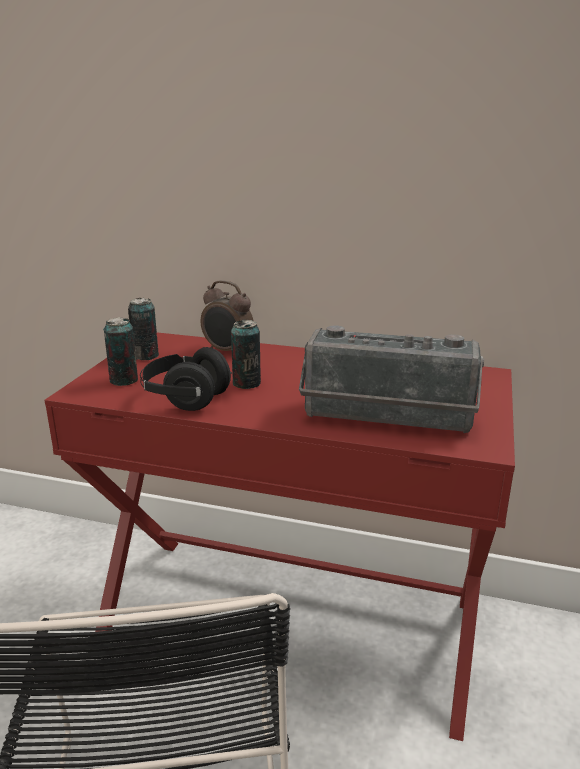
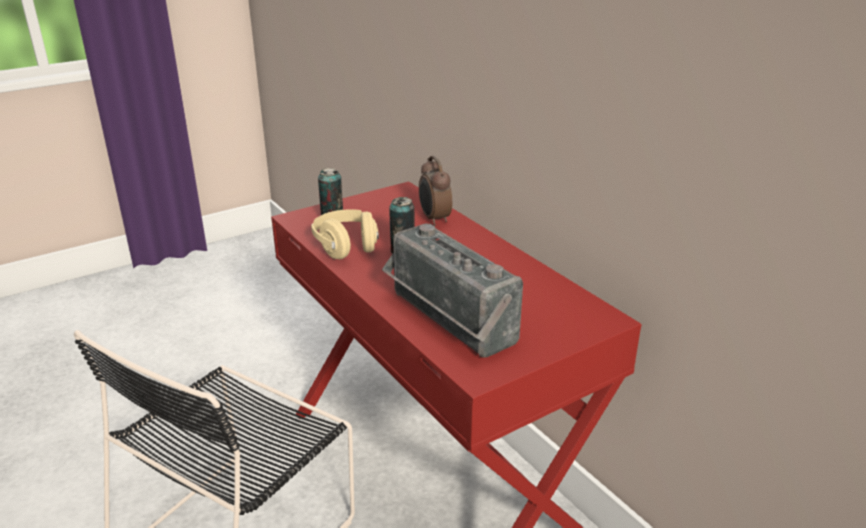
camera: 40 degrees right, 5 degrees up
(145, 356) = (374, 203): can -> none
(185, 398) = (346, 247): black headphones -> beige headphones

